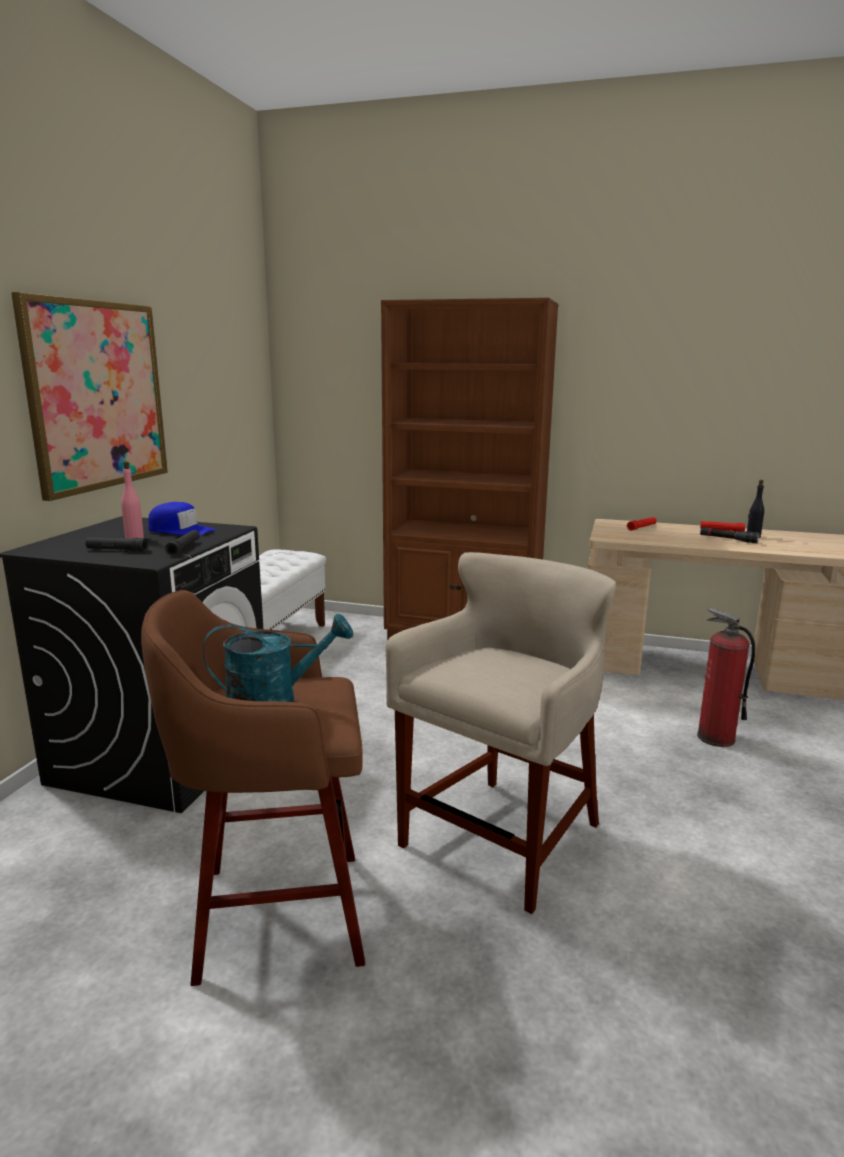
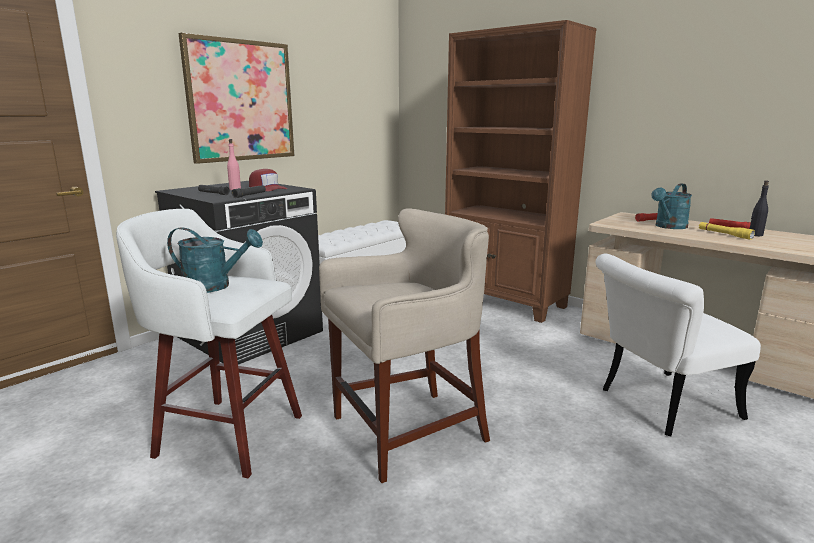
camera: 25 degrees right, 0 degrees up
(181, 531) = (267, 188): blue cap -> red cap
(274, 914) = (226, 434): brown stool -> white stool
(668, 535) = (668, 227): none -> turquoise watering can
(715, 737) = (658, 405): fire extinguisher -> white chair
(728, 539) = (724, 234): black flashlight -> yellow flashlight

